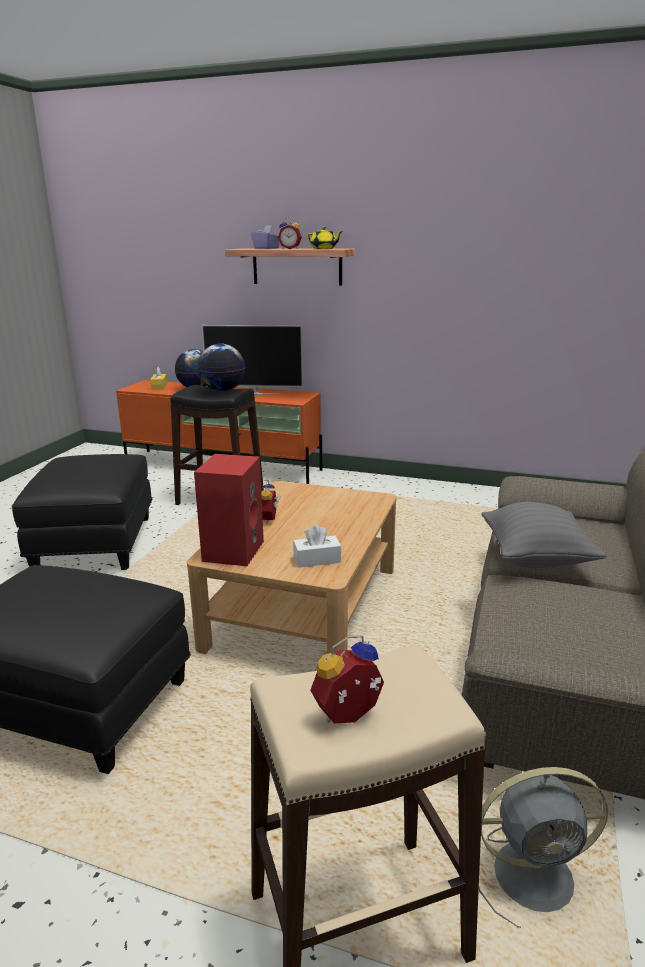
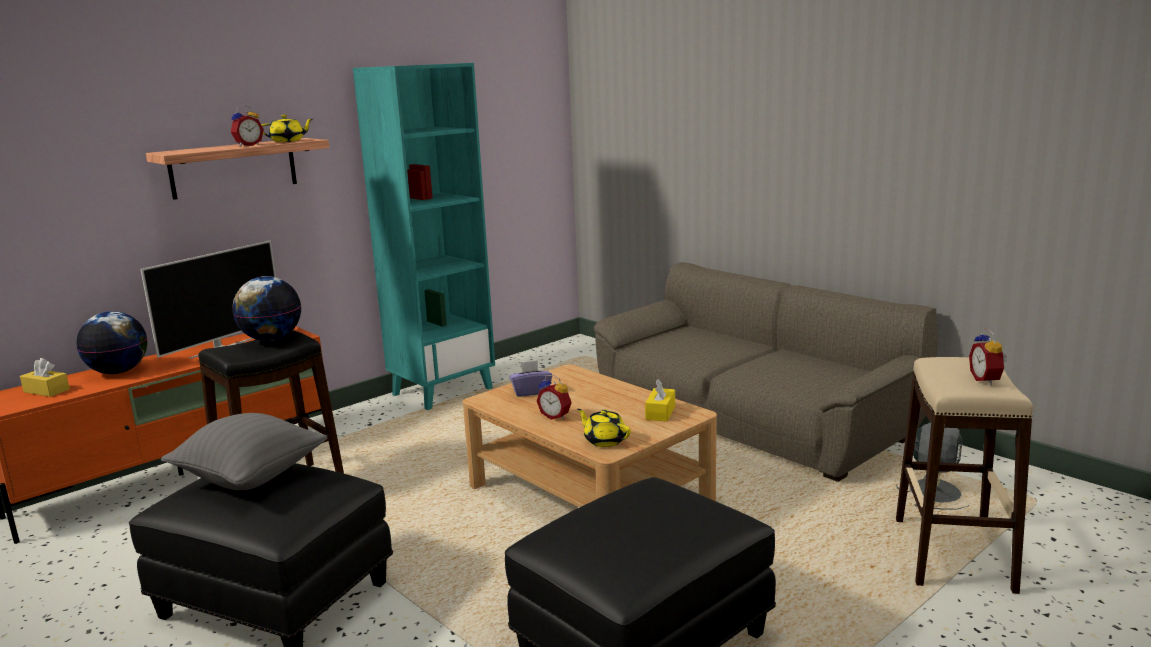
camera: 60 degrees left, 5 degrees down
(232, 550) = (604, 440): red speaker -> yellow teapot
(266, 248) = (203, 148): purple tissue box -> purple tissue box (531, 392)
(317, 559) = (660, 412): white tissue box -> yellow tissue box
(423, 491) = (443, 391): none -> turquoise bookcase
(536, 558) = (709, 359): grey pillow -> grey pillow (250, 477)

